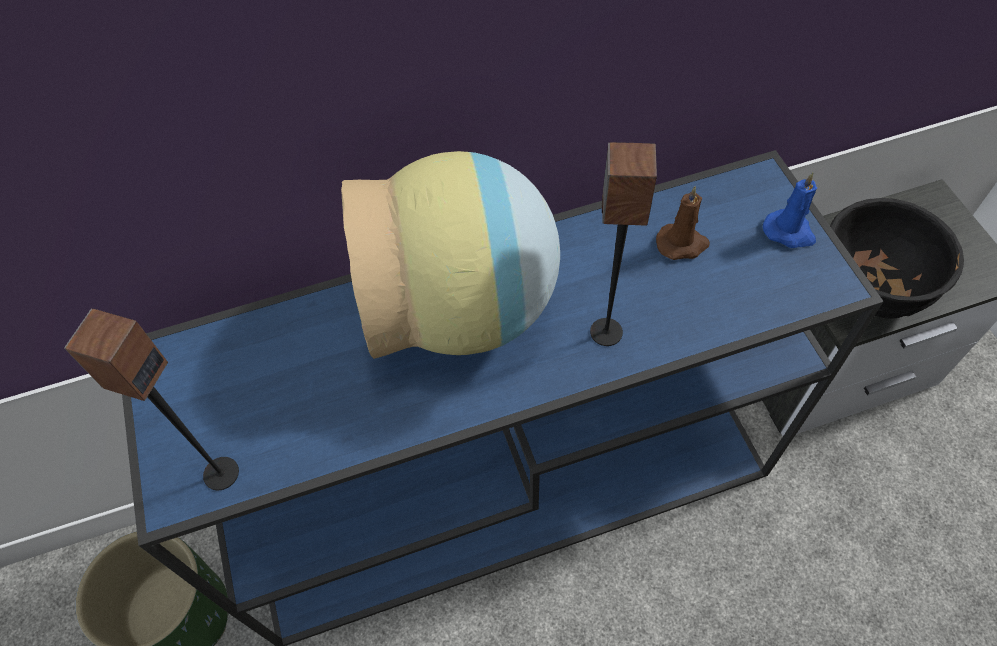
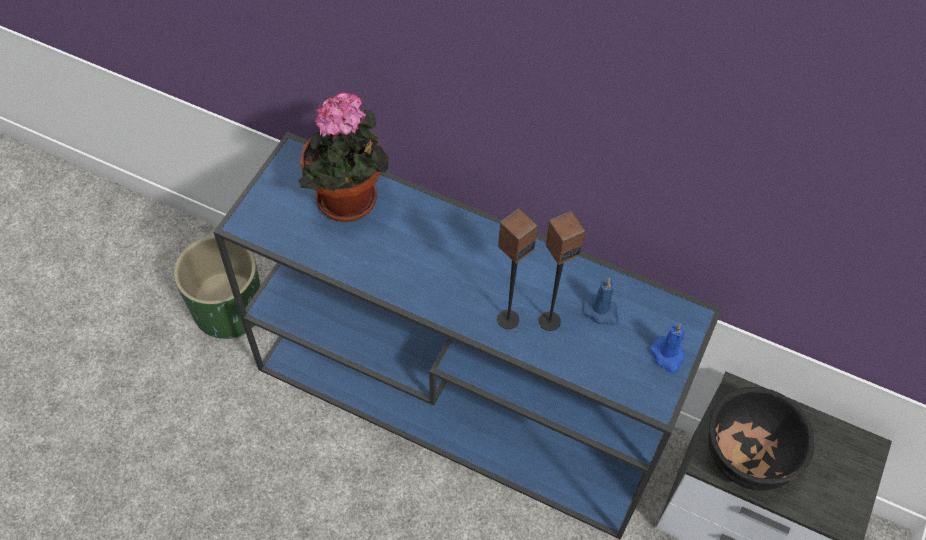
camera: 40 degrees right, 0 degrees up
(220, 473) = (272, 230): speaker -> speaker (549, 321)
(287, 360) = (349, 203): none -> potted plant
(462, 309) = (453, 248): vase -> none
(682, 244) = (602, 311): brown candle -> blue candle

